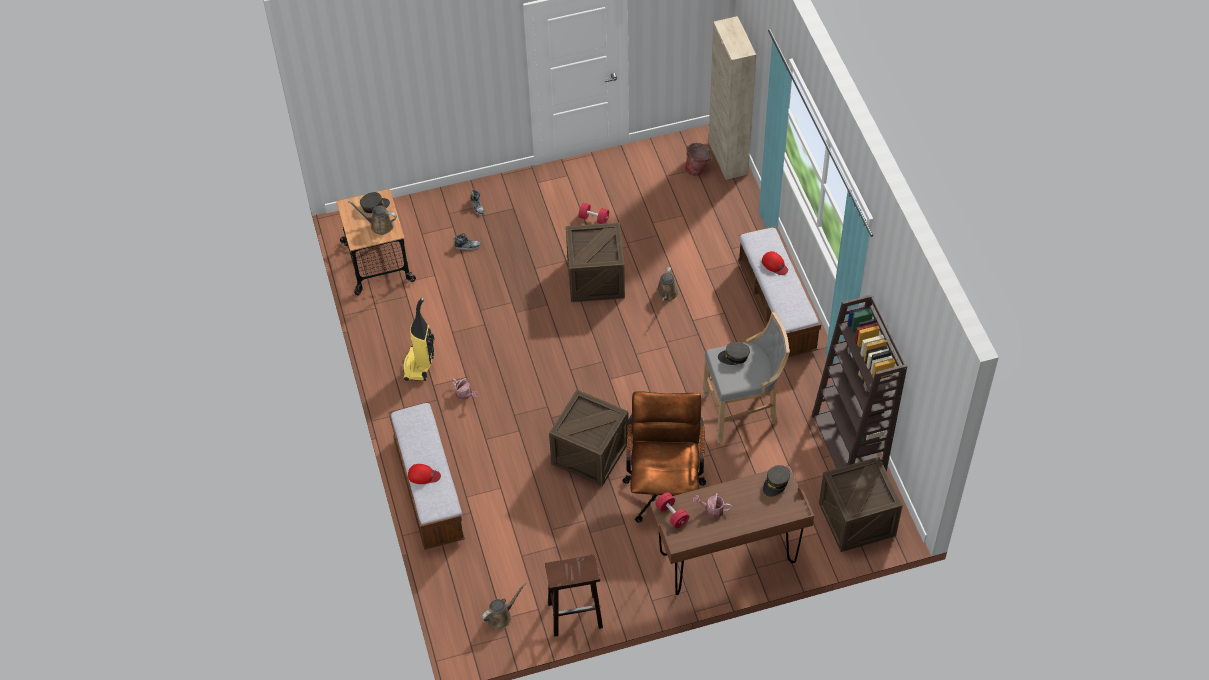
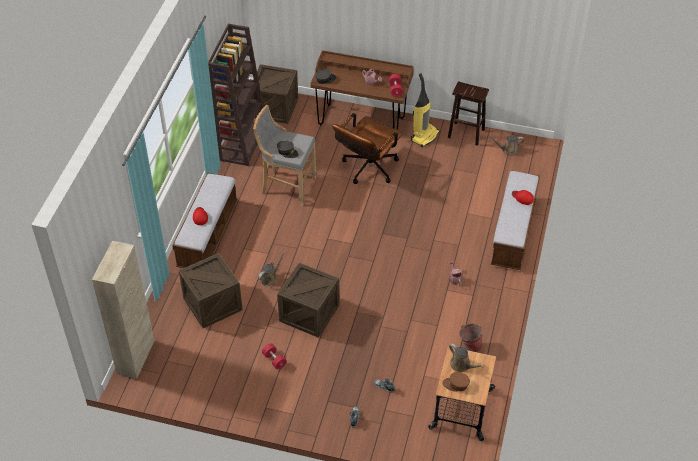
camera: 150 degrees left, 5 degrees down
(374, 206) = (456, 384): grey cap -> brown cap
(419, 365) = (475, 313): vacuum cleaner -> vacuum cleaner (424, 136)
(590, 453) = (398, 207): crate -> crate (212, 304)
(698, 170) = (166, 359): bucket -> bucket (469, 345)

